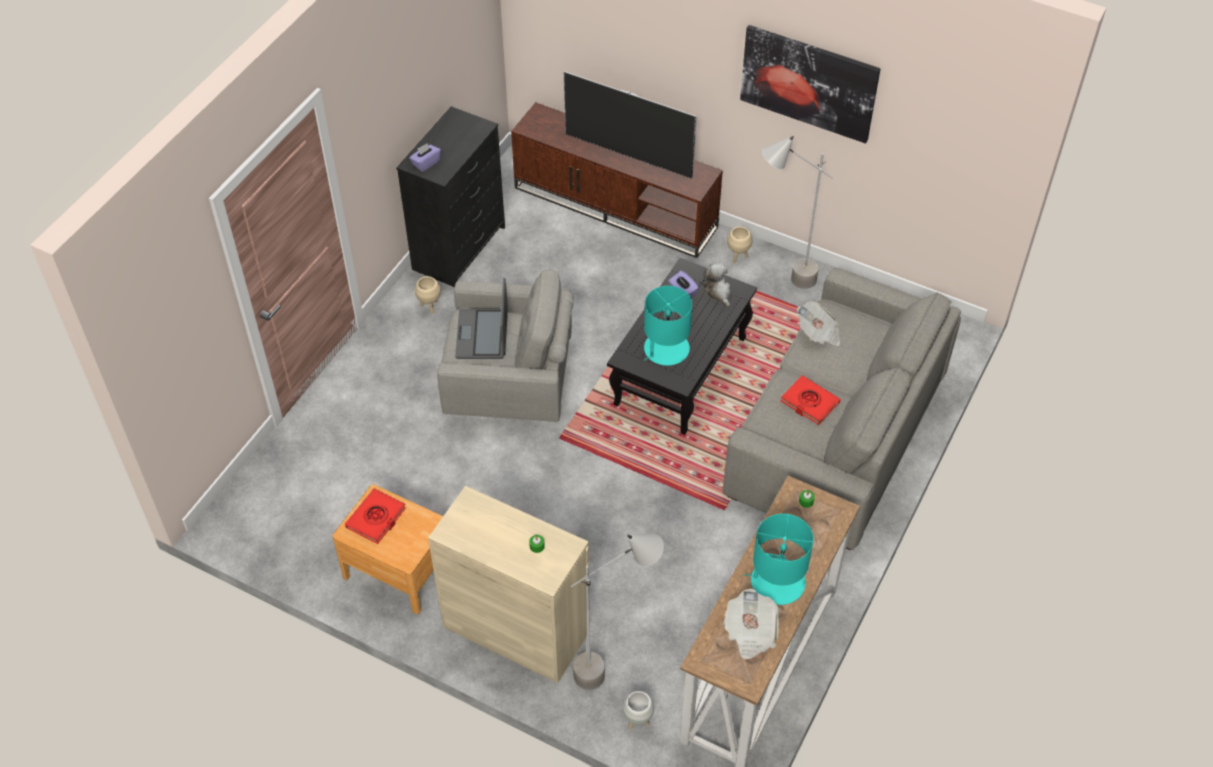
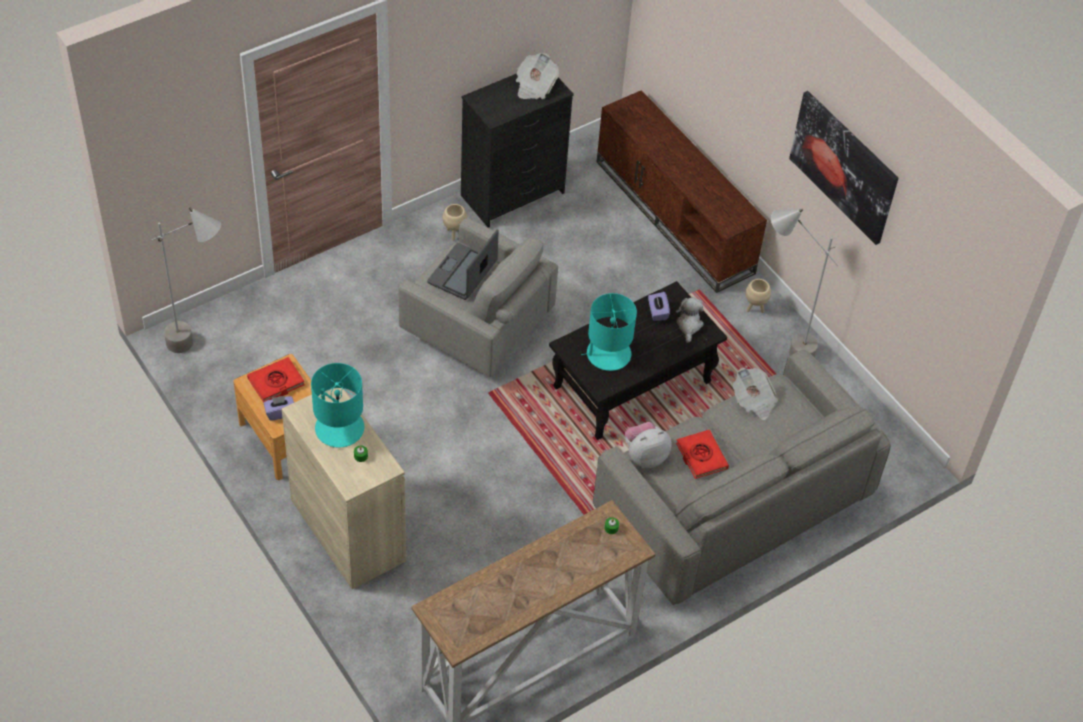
camera: 25 degrees right, 0 degrees up
(426, 163) = (488, 103): purple tissue box -> purple tissue box (280, 413)
(614, 669) = (405, 601): grey floor lamp -> grey floor lamp (201, 347)
(628, 155) = (690, 171): television -> none
(638, 721) = (395, 652): white planter -> none
(750, 633) = (487, 608): newspaper -> newspaper (534, 86)
(760, 425) = (645, 456): none -> plush toy
(777, 582) = (538, 580): turquoise table lamp -> turquoise table lamp (339, 428)

